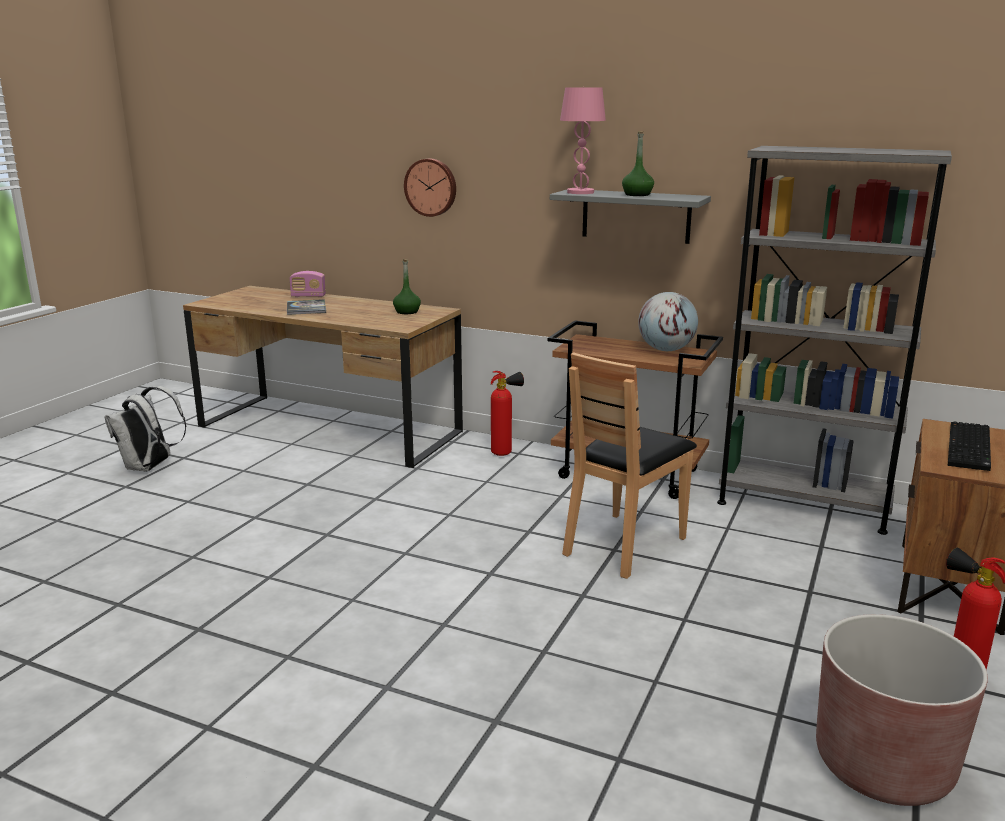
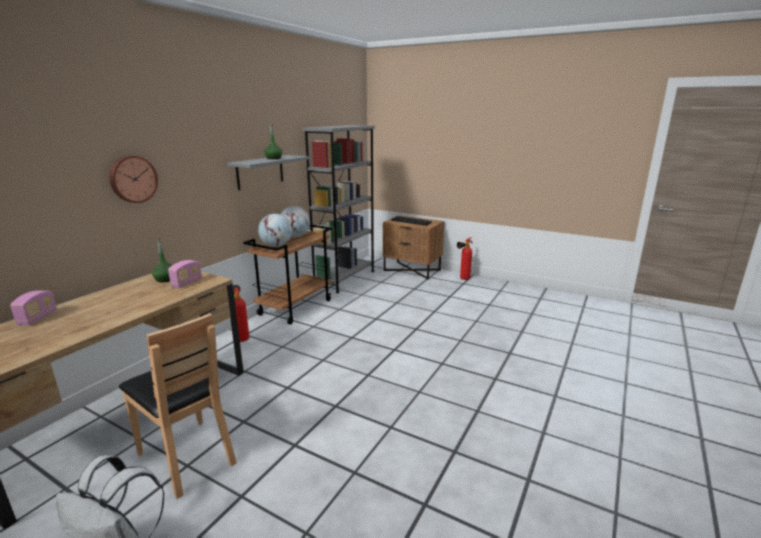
camera: 85 degrees left, 0 degrees up
(306, 308) = (95, 316): book -> none
(394, 320) = (187, 283): none -> radio
(580, 192) = (251, 162): pink table lamp -> none
(600, 345) = (276, 246): none -> globe
(624, 545) = (372, 316): brown chair -> brown chair (188, 456)
(883, 765) = (508, 295): brown planter -> none

